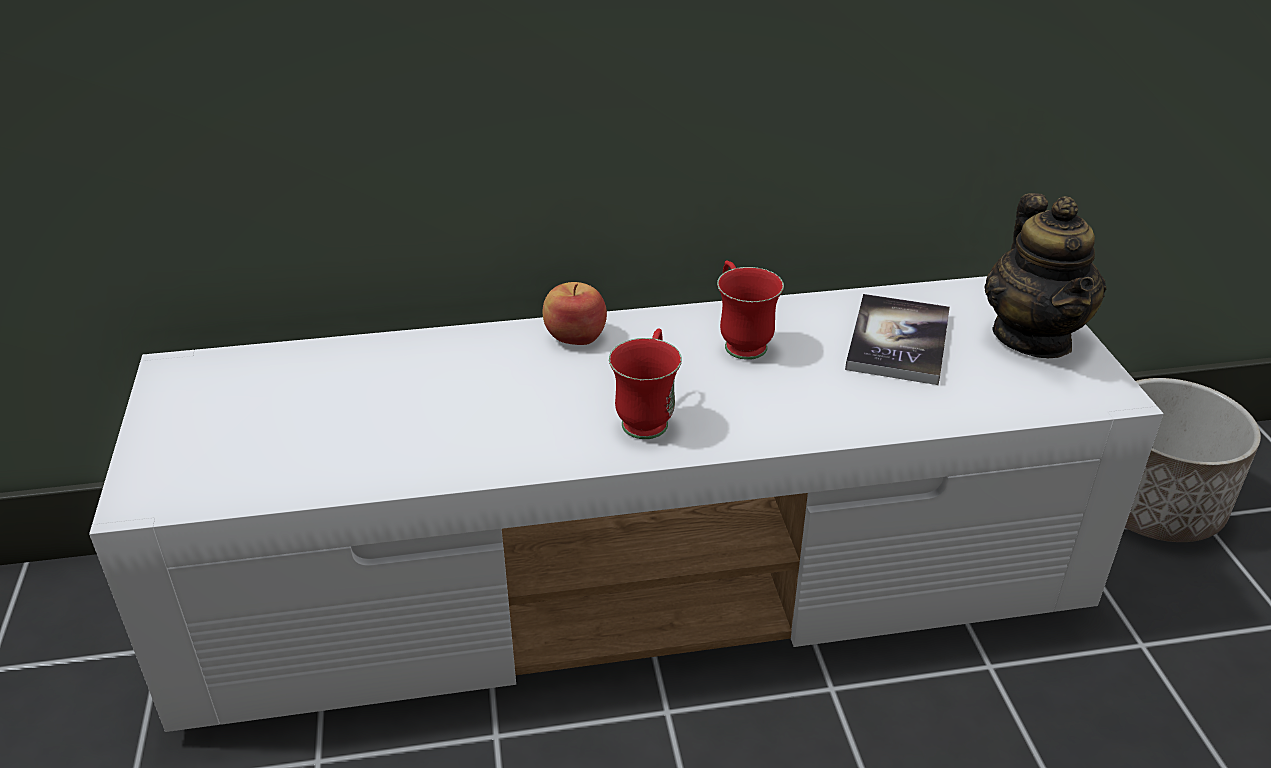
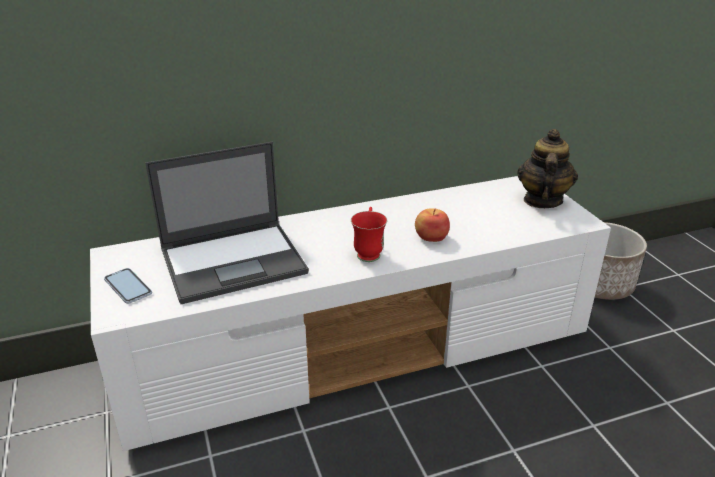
camera: 10 degrees left, 5 degrees down
(183, 441) = (128, 286): none -> phone
(390, 409) = (235, 261): none -> laptop
(575, 336) = (320, 219): apple -> apple (431, 237)
(740, 341) = (403, 215): red mug -> none
(898, 341) = (479, 208): book -> none
(1033, 337) = (542, 201): teapot -> teapot turned 150 degrees counterclockwise

